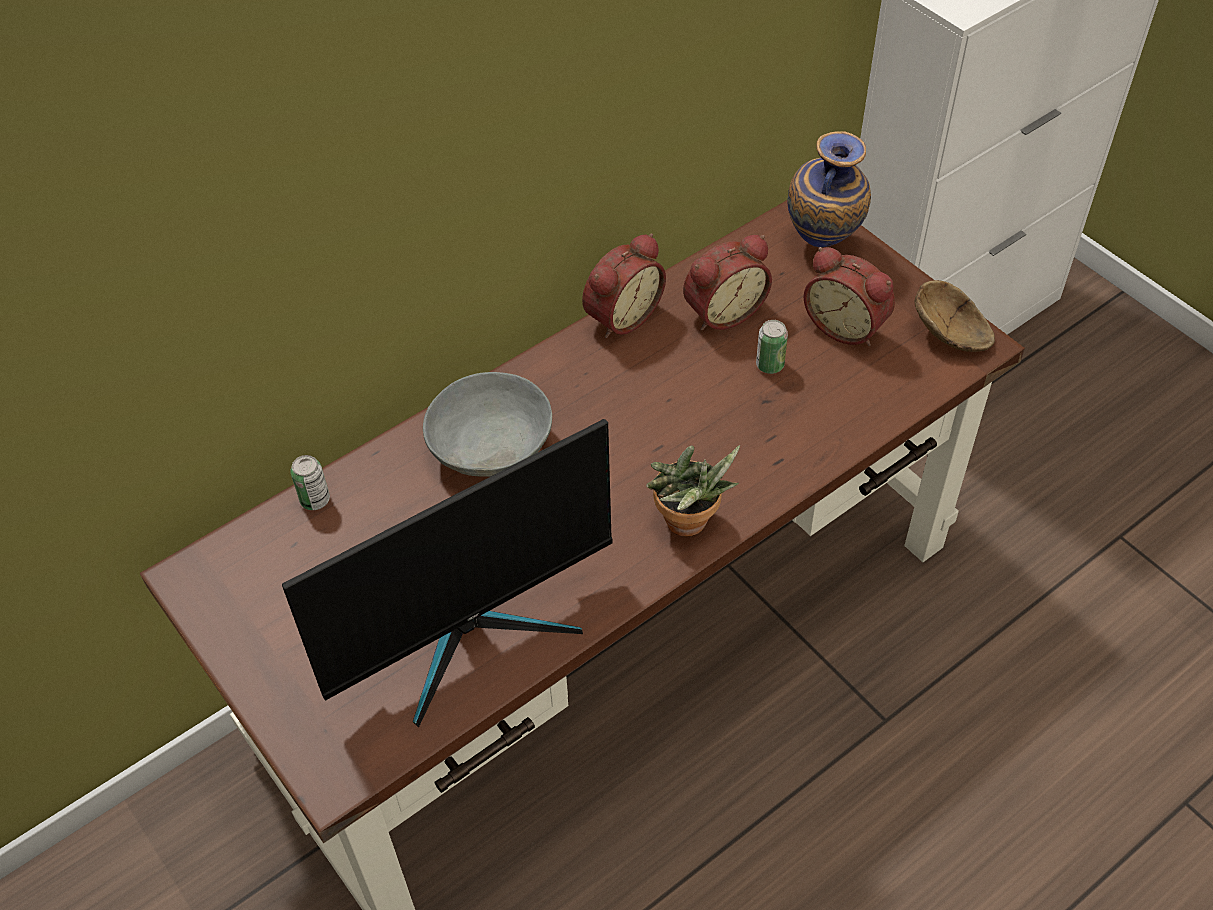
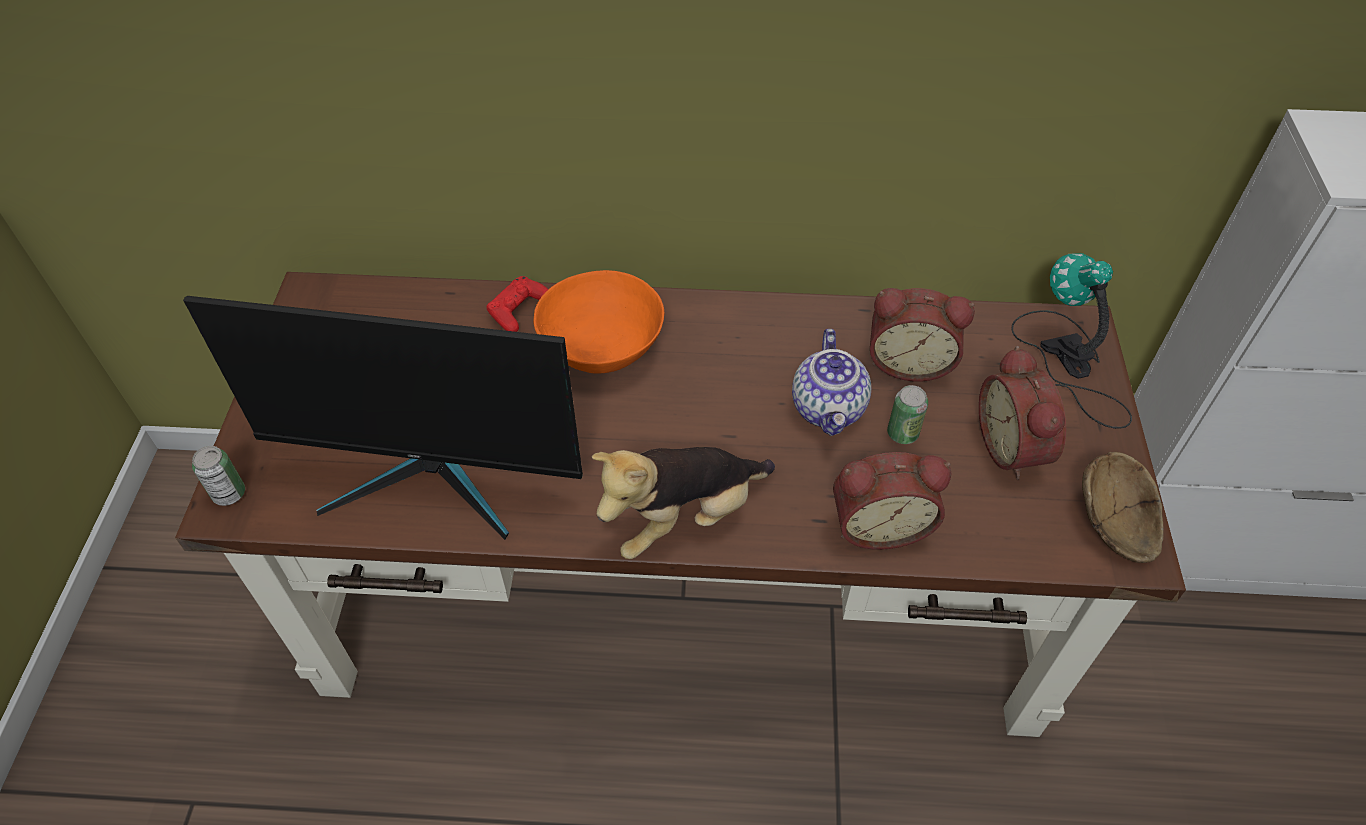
camera: 40 degrees right, 0 degrees up
(315, 500) = (442, 299): can -> can (229, 494)
(391, 465) = (518, 309): none -> red game controller
(492, 447) = (603, 345): grey bowl -> orange bowl
(620, 315) = (816, 310): alarm clock -> alarm clock (879, 523)
(688, 526) = (683, 517): potted plant -> plush toy
(705, 381) = (829, 408): none -> teapot
(823, 246) = (1066, 364): vase -> table lamp

